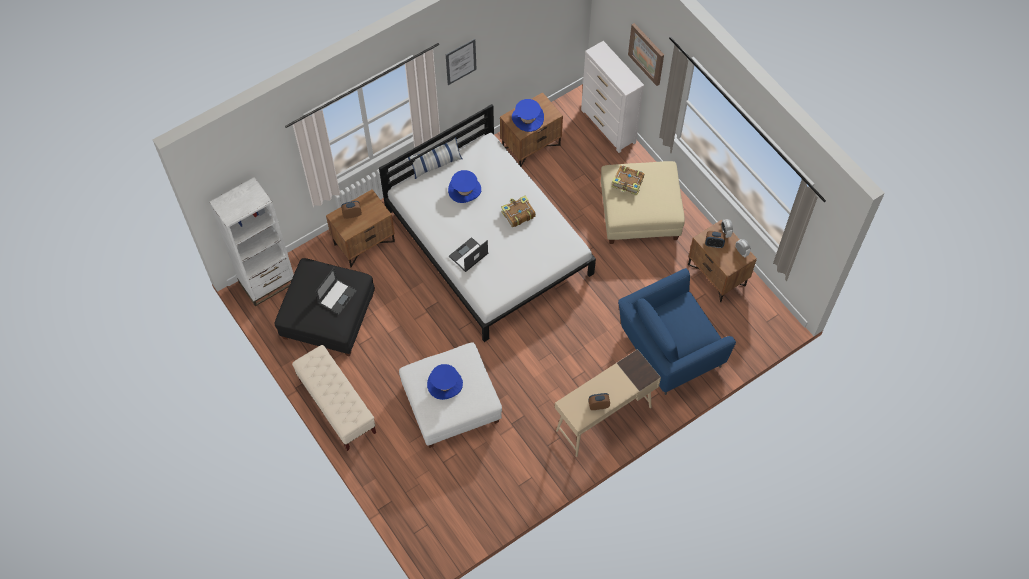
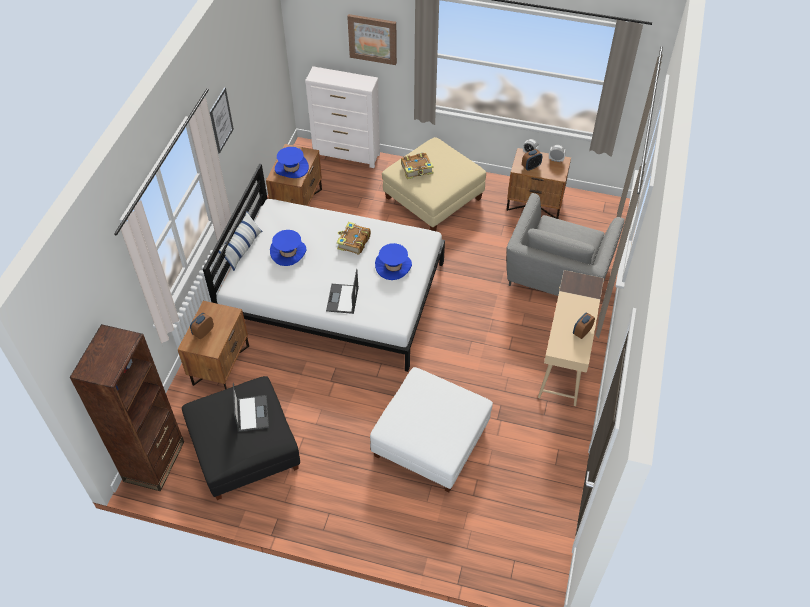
camera: 40 degrees left, 10 degrees down
(267, 282) = (154, 461): white bookcase -> brown bookcase
(337, 406) = (328, 521): beige bench -> none
(445, 384) = (427, 416): blue hat -> blue hat (393, 266)
(669, 349) = (557, 276): blue armchair -> grey armchair

